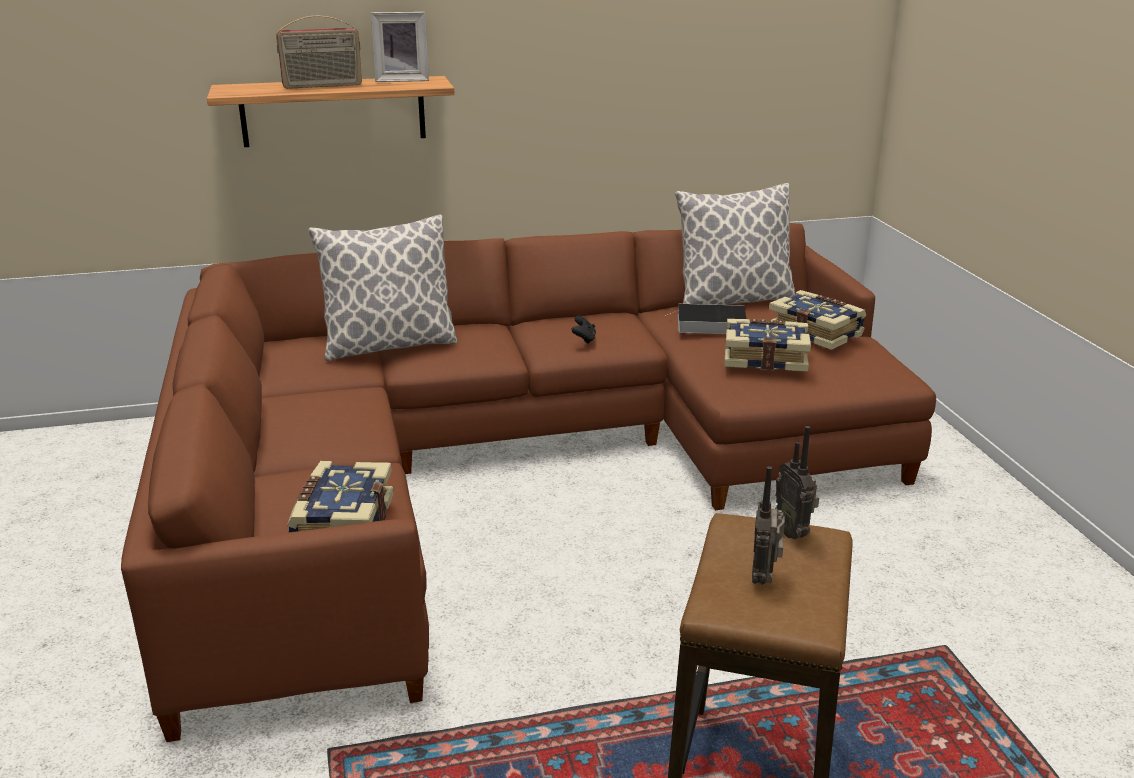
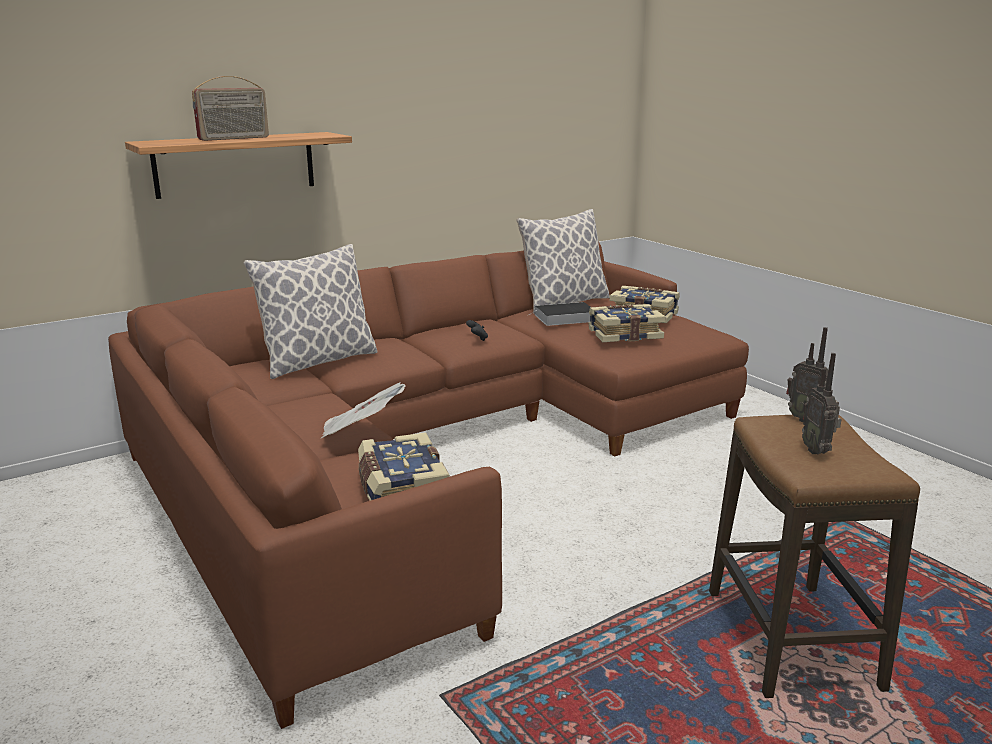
camera: 20 degrees left, 5 degrees down
(362, 443) = (361, 432): none -> newspaper
(402, 80) = (297, 134): picture frame -> none

